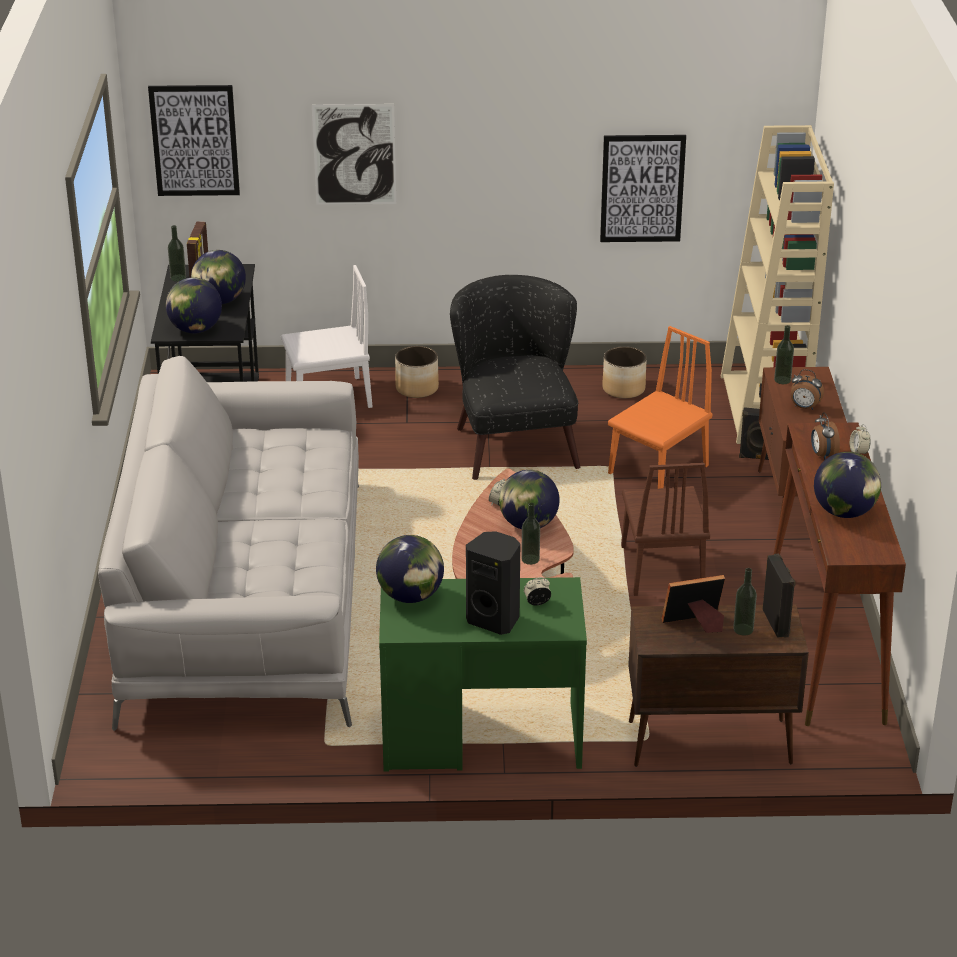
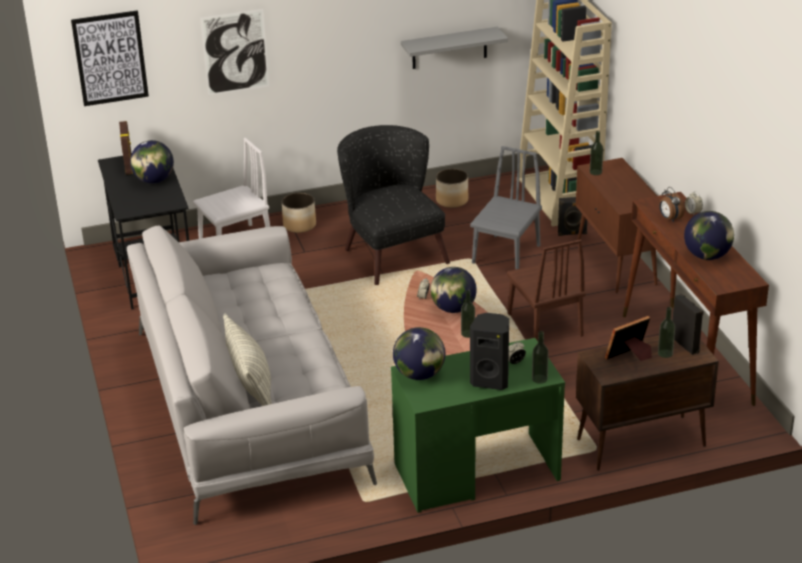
camera: 15 degrees left, 0 degrees up
(178, 278) = (111, 168): bottle -> bottle (539, 379)
(195, 329) = (146, 205): globe -> none
(222, 572) = (250, 385): none -> pillow
(642, 188) = (449, 48): picture -> grey shelf
(658, 470) = (506, 254): orange chair -> grey chair
(804, 407) = (621, 189): alarm clock -> none

